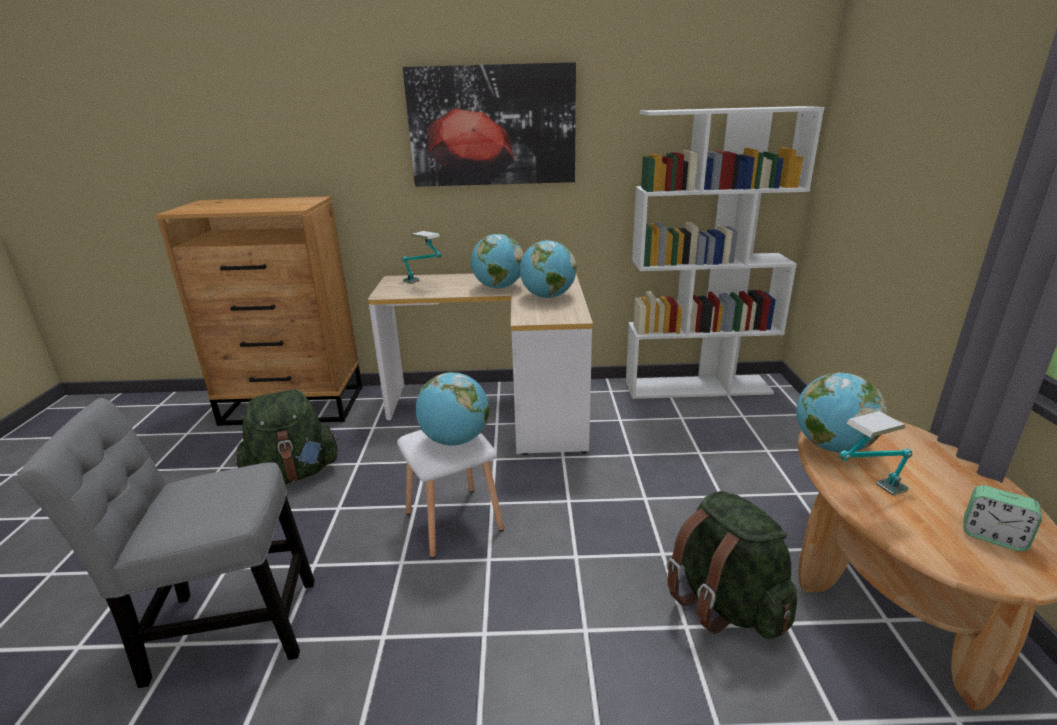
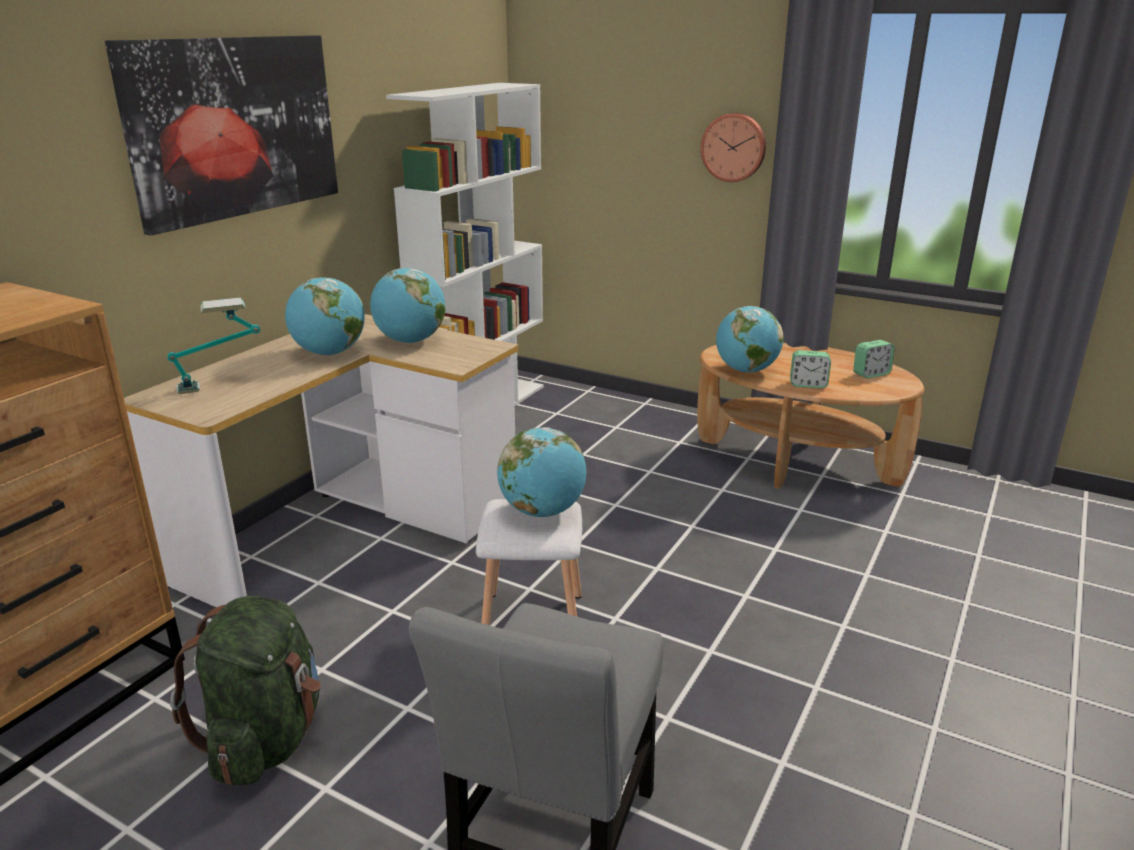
camera: 60 degrees left, 0 degrees up
(725, 602) = (765, 523): green backpack -> none
(866, 495) = (808, 384): table lamp -> alarm clock
(983, 187) = (734, 147): none -> wall clock

